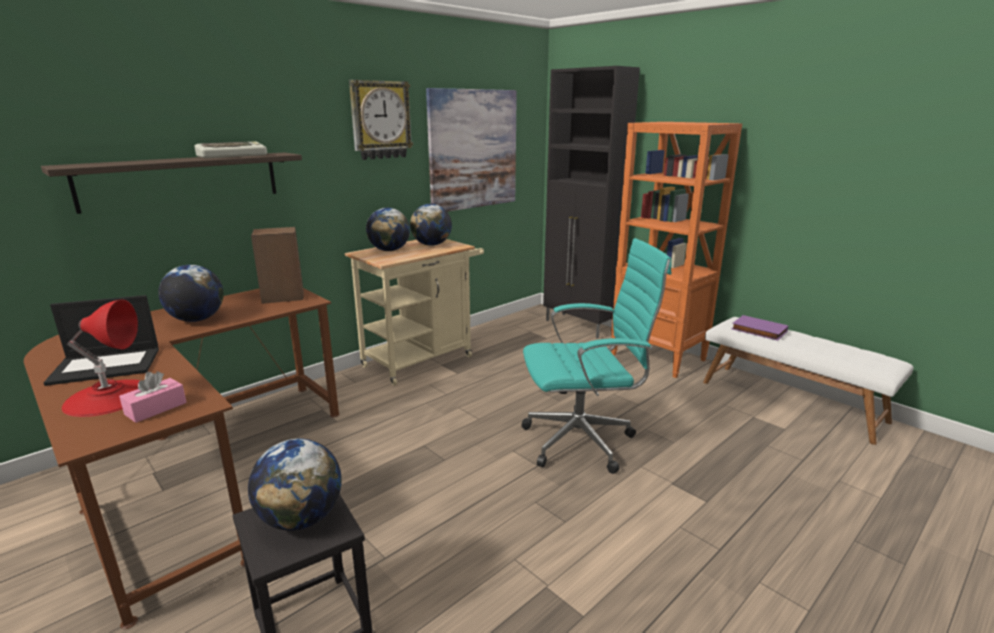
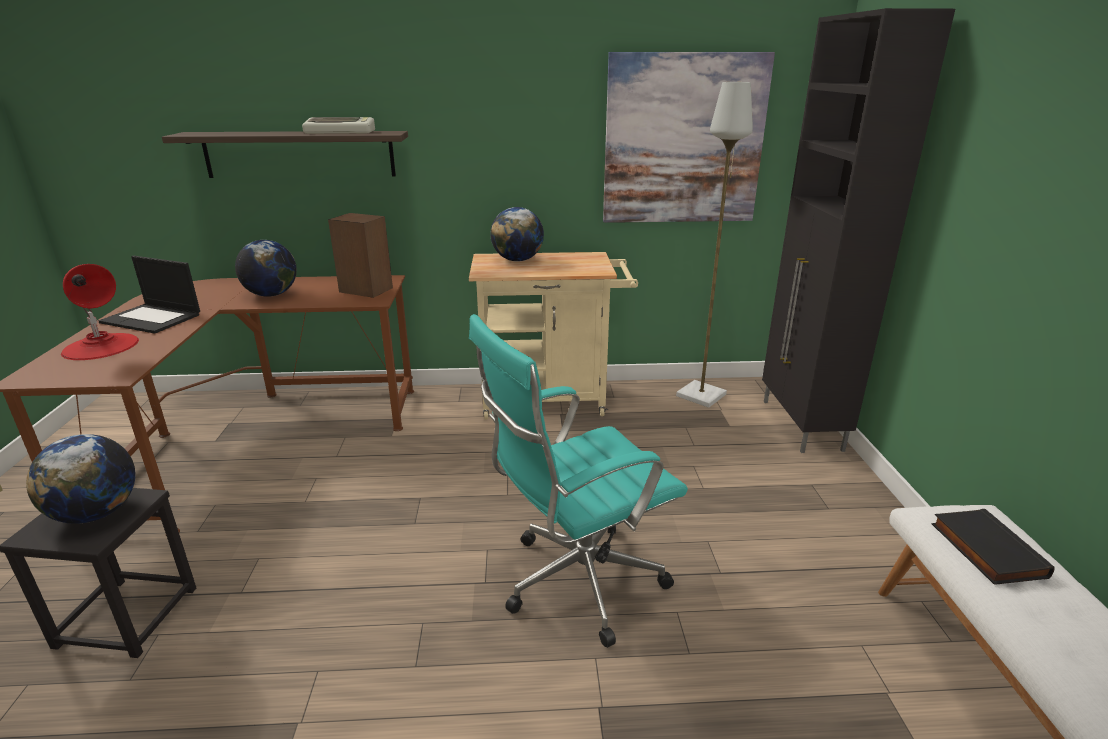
camera: 40 degrees right, 5 degrees up
(156, 408) = (97, 367): pink tissue box -> none
(380, 120) = (534, 95): wall clock -> none
(431, 245) = (574, 263): globe -> none
(510, 327) = (702, 395): none -> grey floor lamp
(584, 441) = (576, 583): turquoise office chair -> turquoise office chair turned 120 degrees clockwise
(658, 357) = (858, 519): orange bookcase -> none
(758, 331) = (984, 550): purple book -> black book

